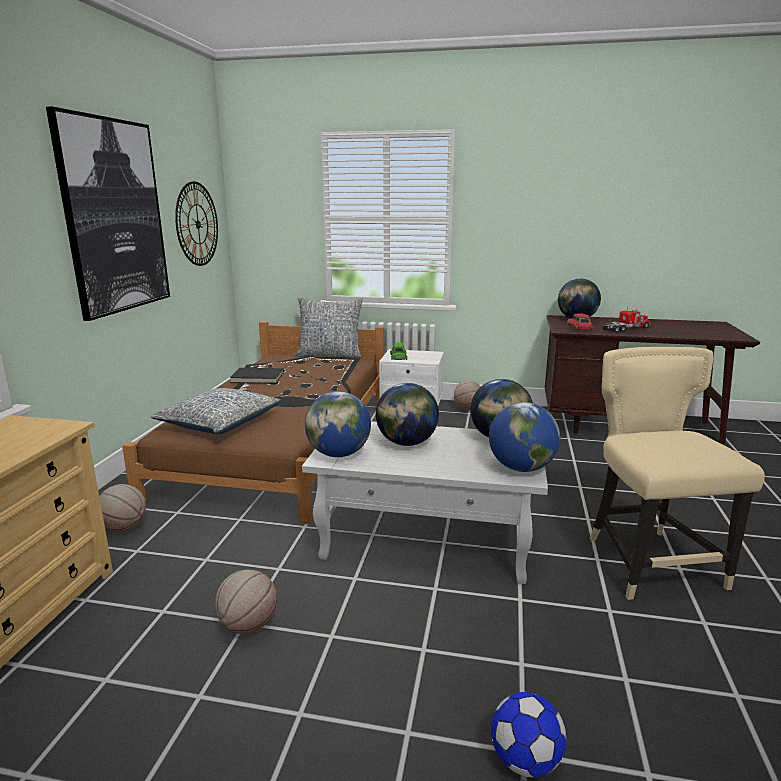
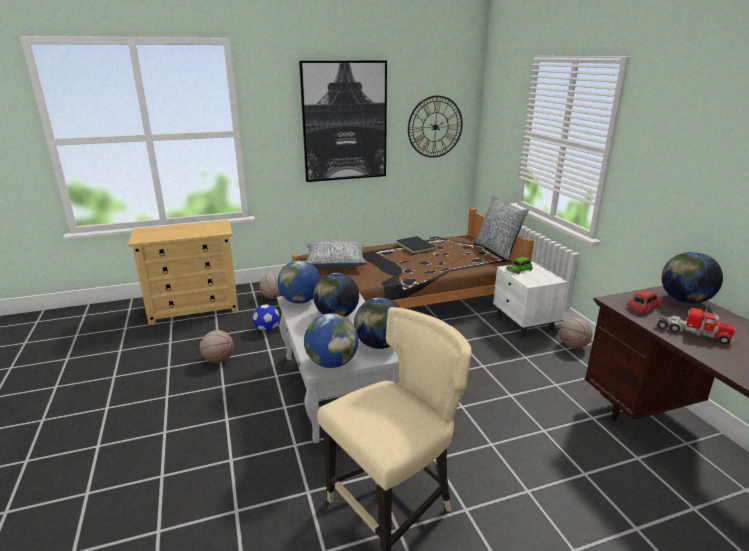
camera: 60 degrees right, 5 degrees up
(525, 760) = (156, 477): football -> football (267, 329)

